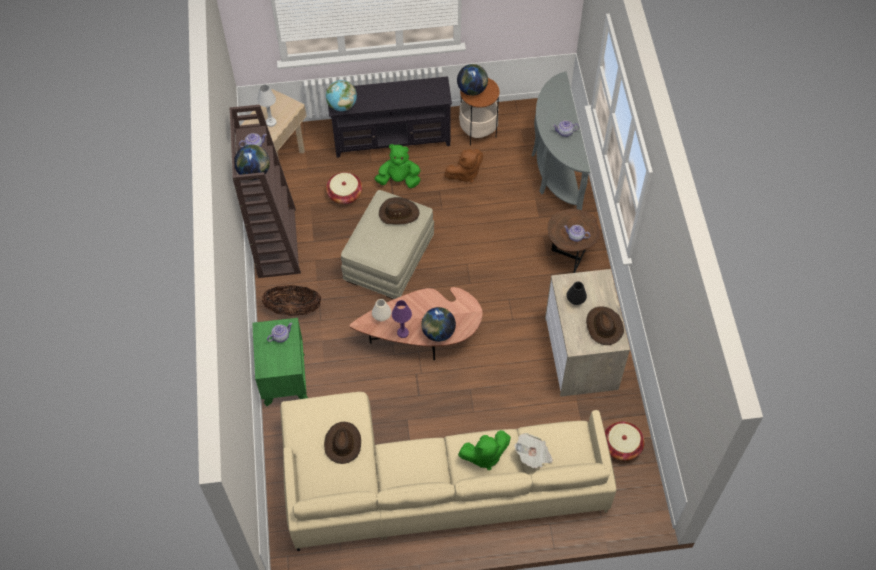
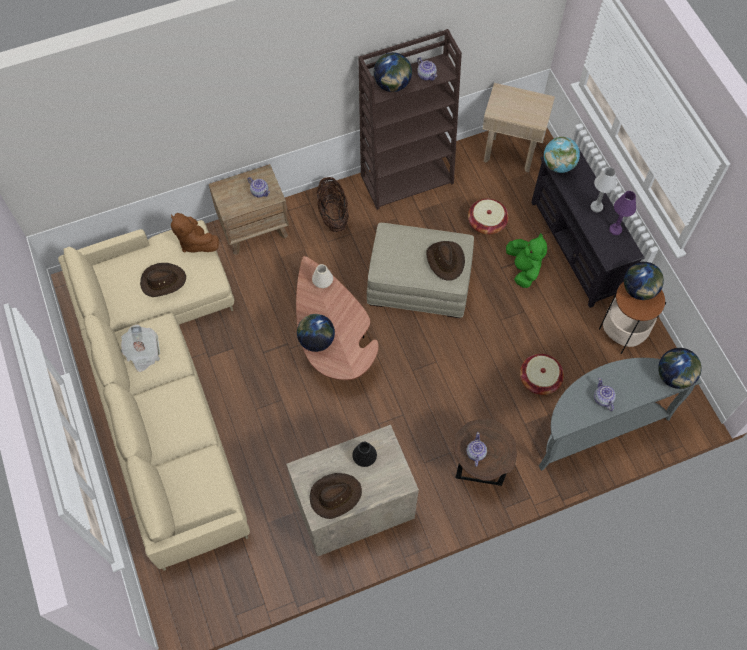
camera: 75 degrees right, 5 degrees up
(271, 122) = (509, 107): white table lamp -> white table lamp (596, 207)
(284, 378) = (254, 228): green nightstand -> brown nightstand
(402, 333) = (307, 307): purple table lamp -> purple table lamp (615, 230)
(465, 173) = (556, 332): brown plush toy -> brown plush toy (195, 242)
(484, 455) = (173, 414): green plush toy -> none
(533, 455) = (182, 463): newspaper -> newspaper (143, 353)
(558, 85) = (674, 376): none -> globe
(622, 446) = (247, 573): basket -> basket (539, 379)

